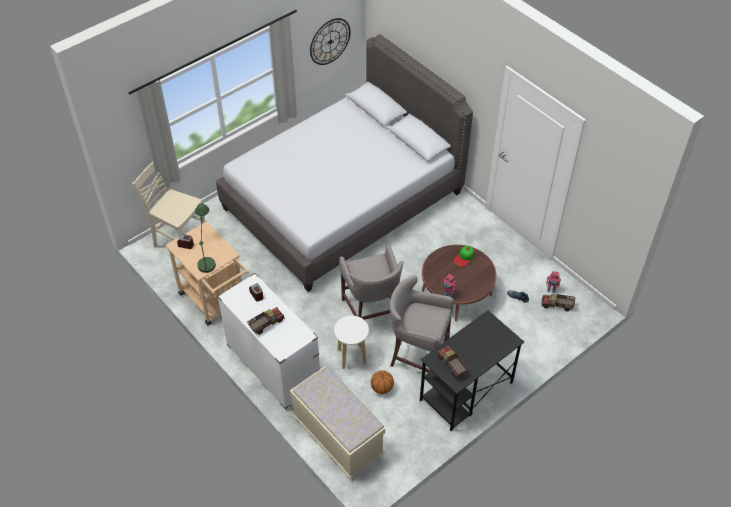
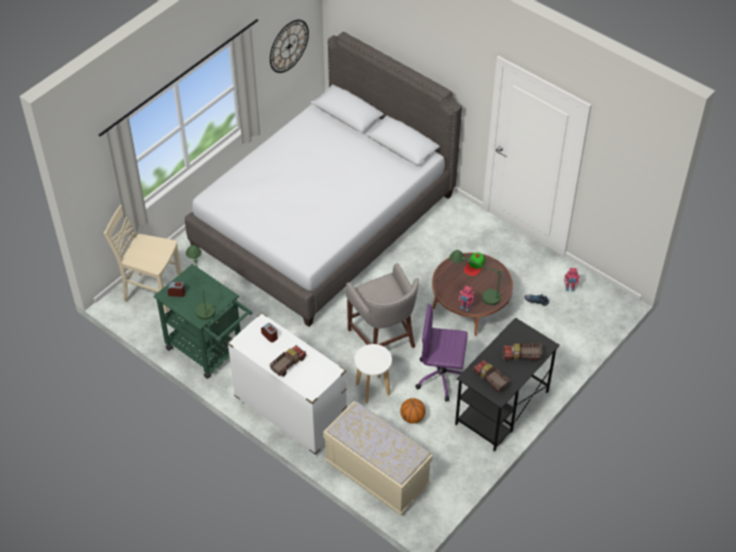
camera: 10 degrees left, 0 degrees up
(216, 301) = (210, 351): beige cart -> green cart
(417, 354) = (442, 377): grey stool -> purple office chair
(460, 281) = (475, 292): none -> green table lamp
(557, 306) = (579, 304): toy truck -> toy truck (521, 356)

